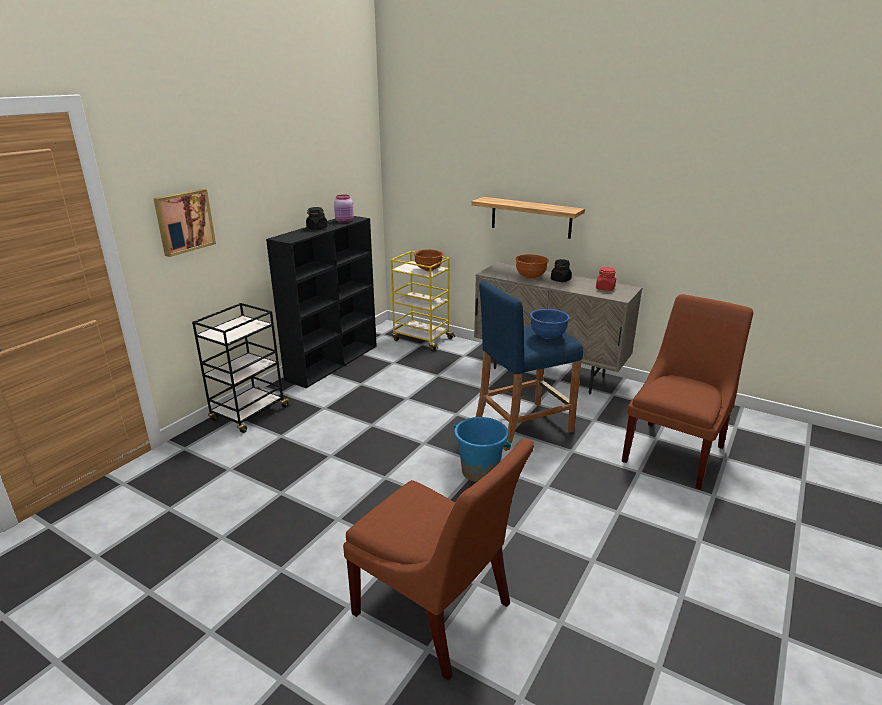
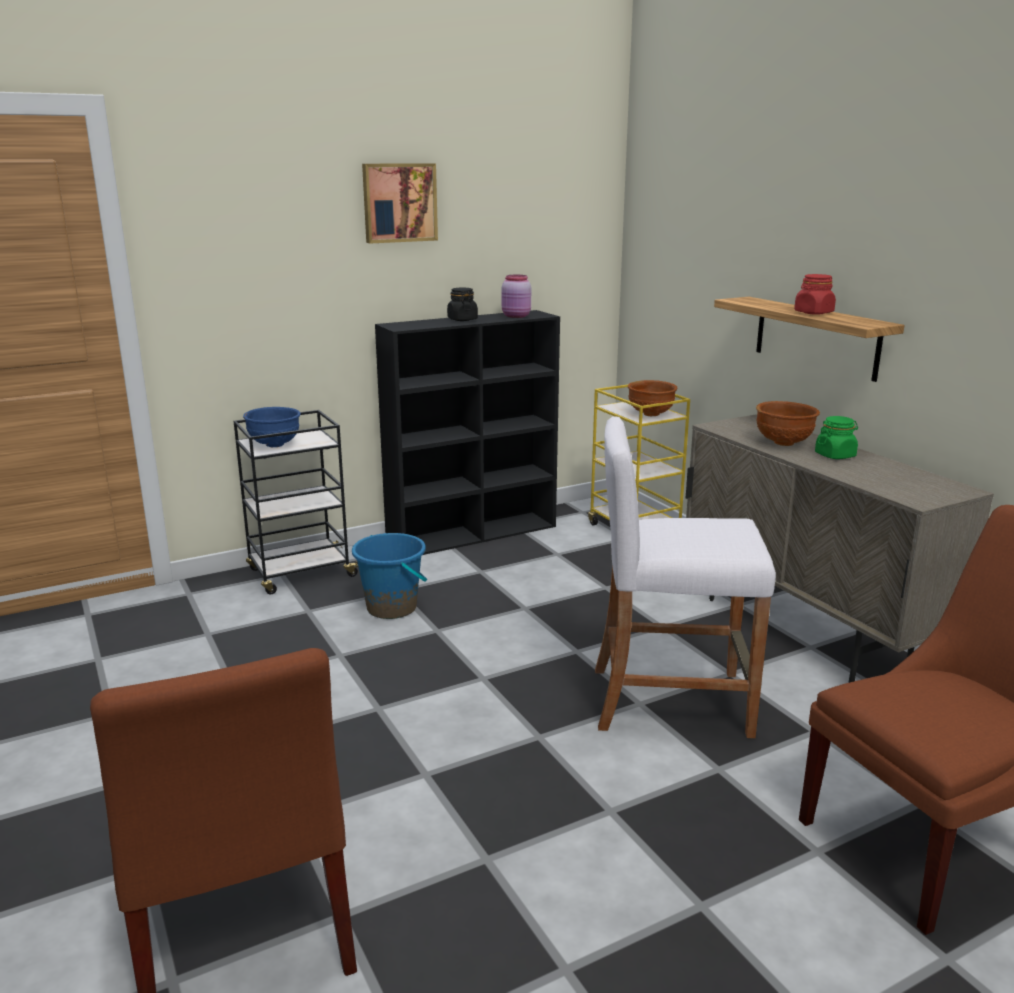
camera: 30 degrees right, 5 degrees down
(184, 221) = (241, 280): picture -> picture (399, 202)
(480, 471) = (524, 748): blue bucket -> blue bucket (392, 607)
(523, 425) = (670, 701): blue stool -> white stool
(548, 337) = (714, 540): blue bowl -> blue bowl (275, 445)
(560, 280) = (835, 455): black jar -> green jar
(605, 288) = (907, 482): red jar -> red jar (813, 313)

